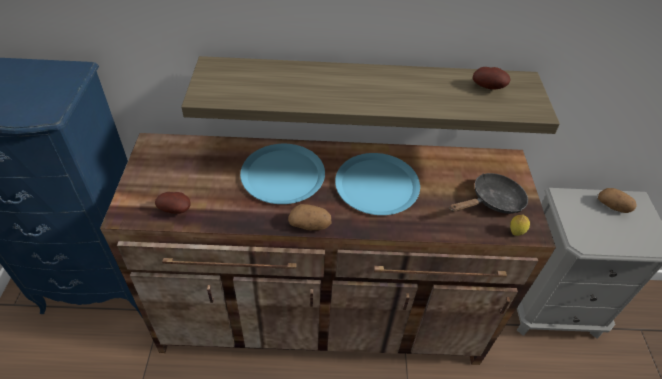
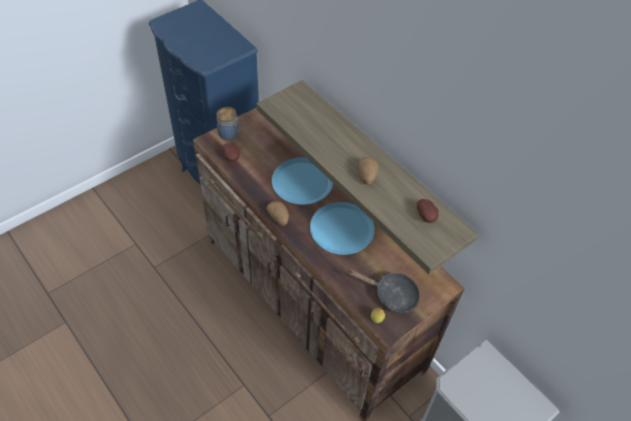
camera: 50 degrees right, 5 degrees up
(139, 190) = (229, 134): none -> jar
(613, 206) = (512, 391): potato -> potato (367, 176)

